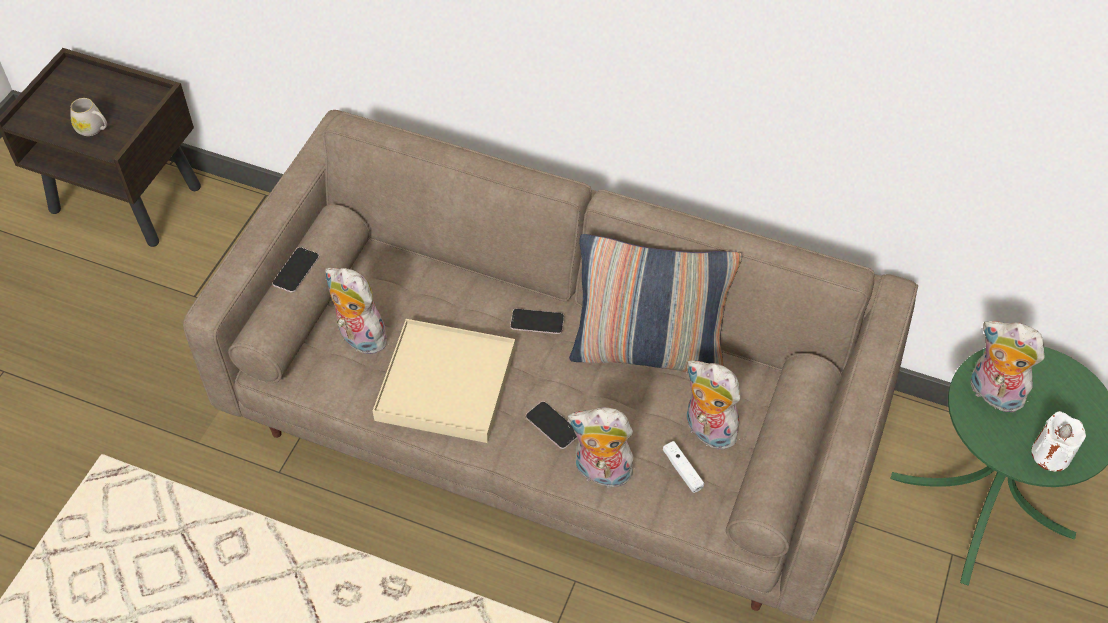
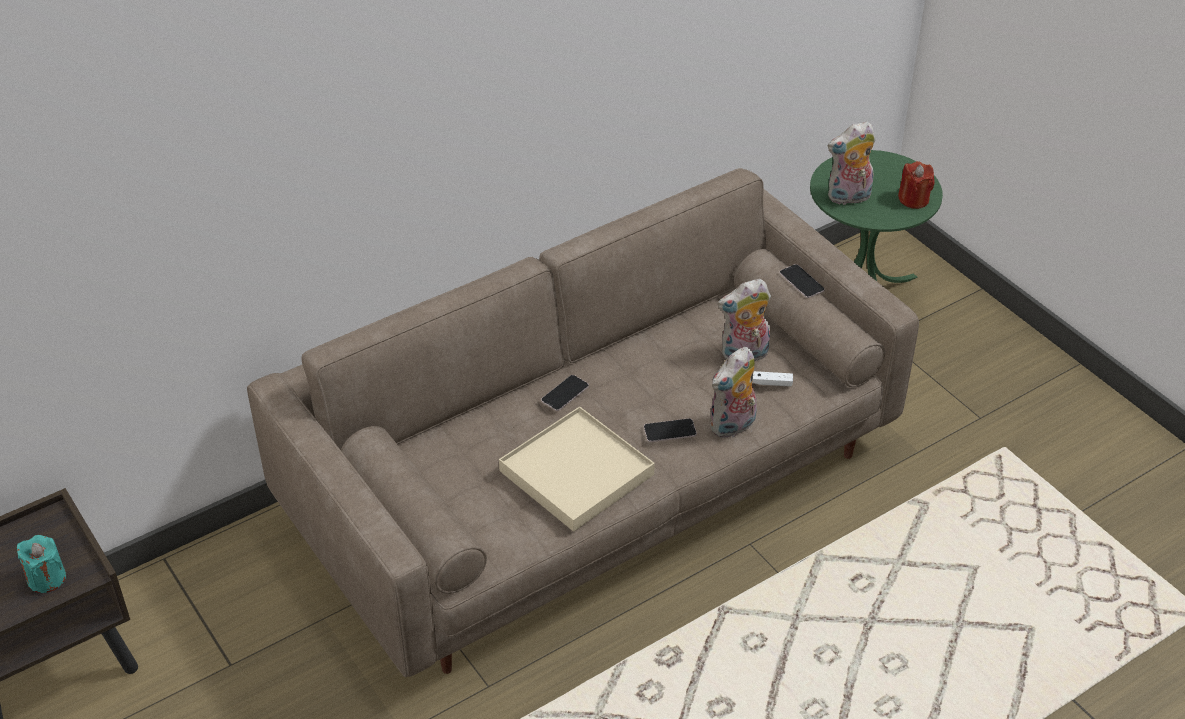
camera: 55 degrees left, 10 degrees down
(93, 129) = (46, 578): white mug -> turquoise candle
(296, 270) = (404, 486): phone -> phone (801, 282)
(358, 338) = (478, 506): plush toy -> none
(648, 352) = (648, 349): pillow -> none
(1050, 454) = (913, 199): white candle -> red candle

